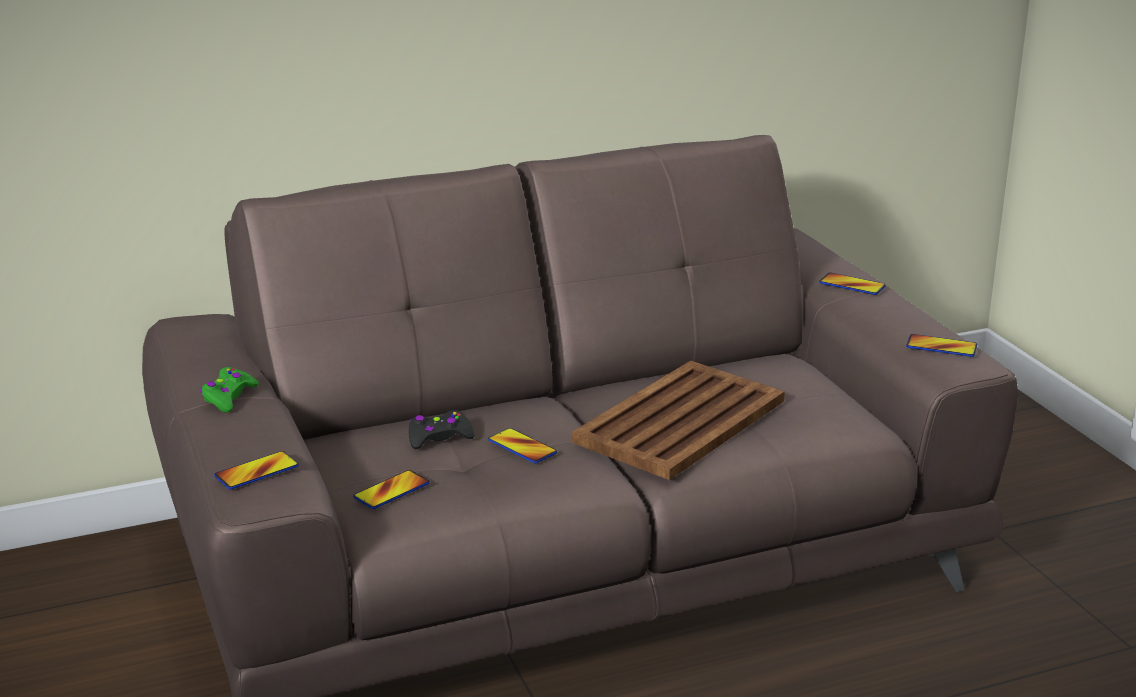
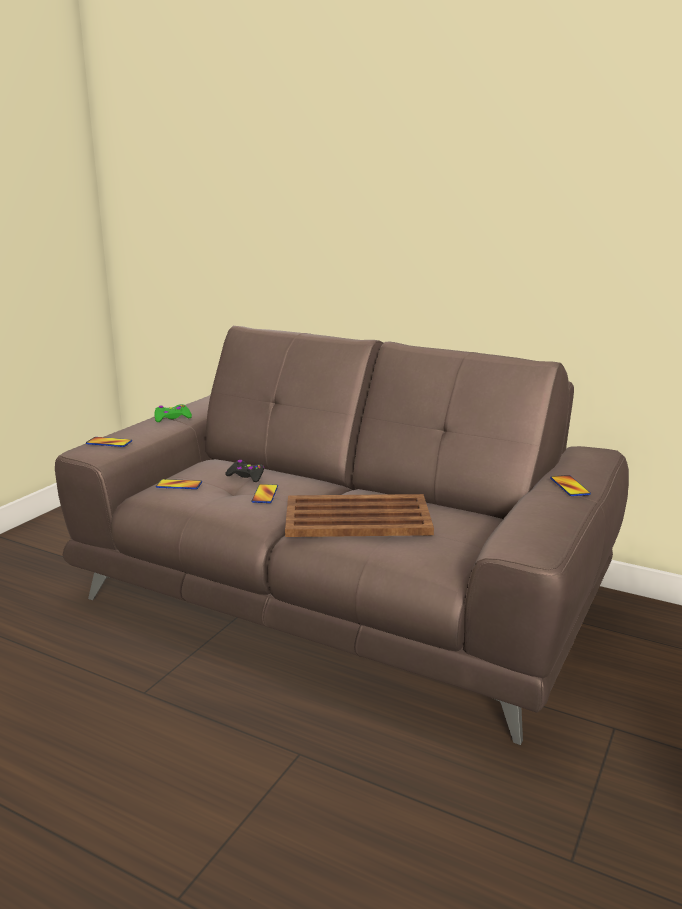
camera: 50 degrees right, 5 degrees down
(941, 347) = (536, 535): phone -> none

